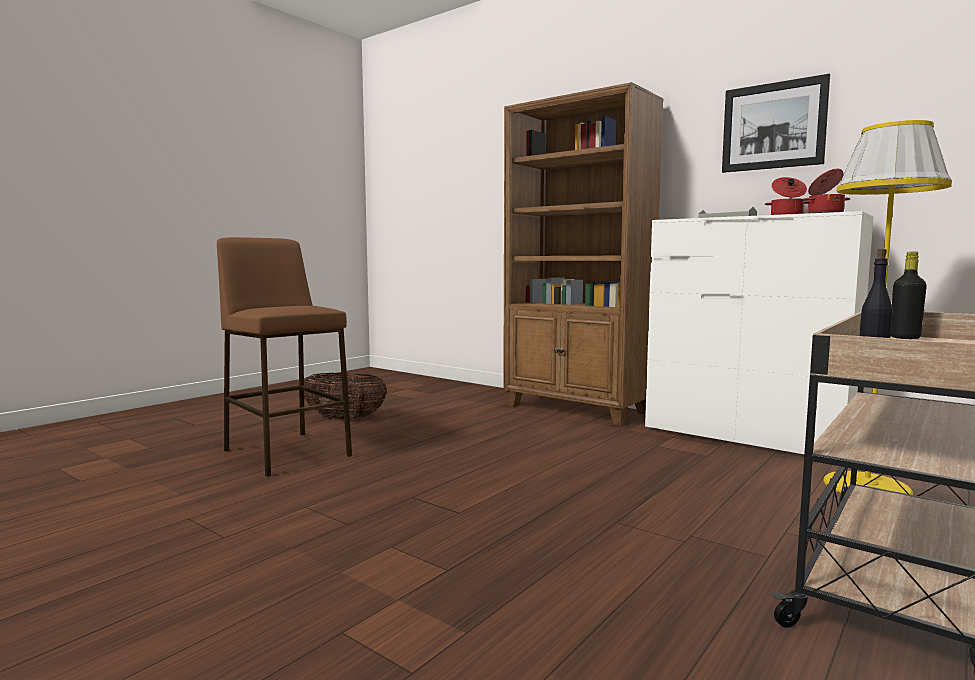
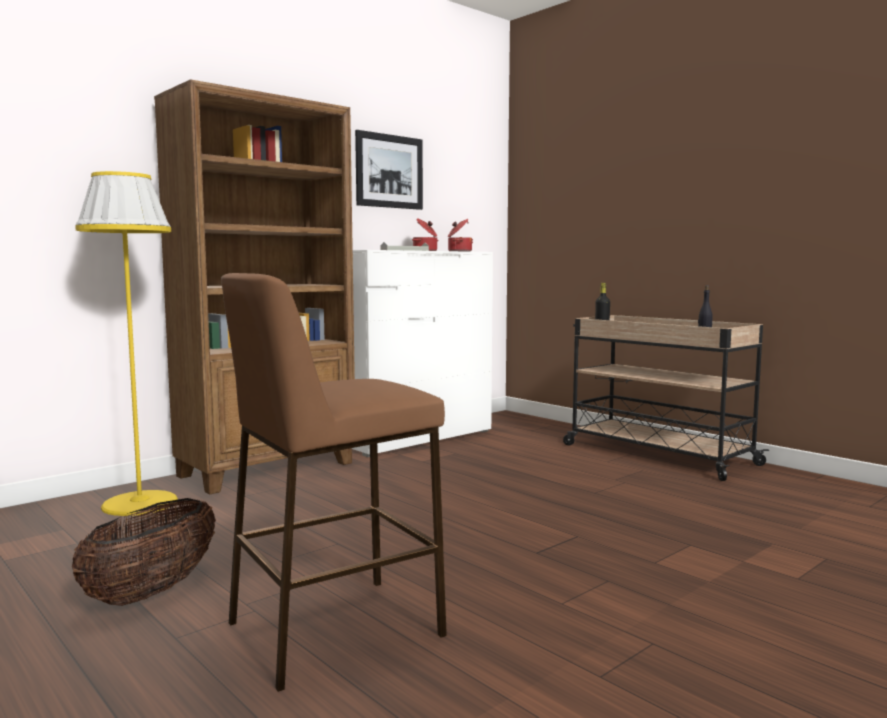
camera: 80 degrees left, 0 degrees up
(867, 486) = (533, 435): yellow floor lamp -> yellow floor lamp (140, 503)

